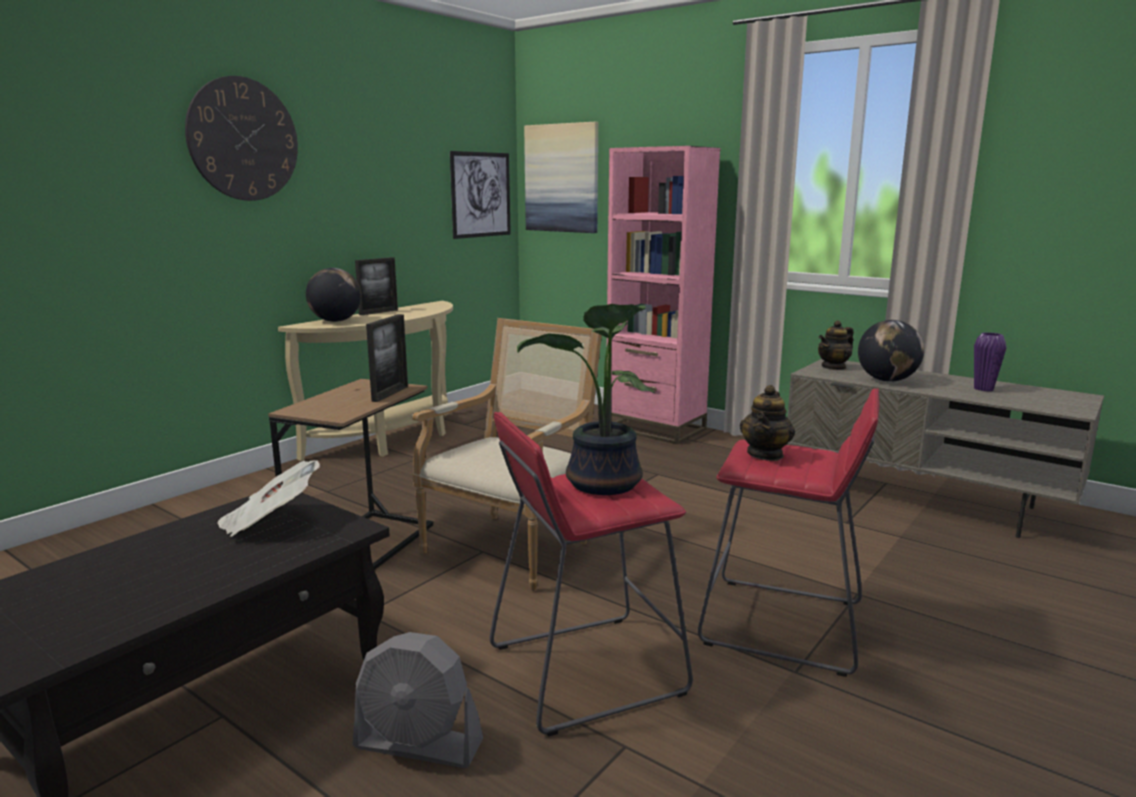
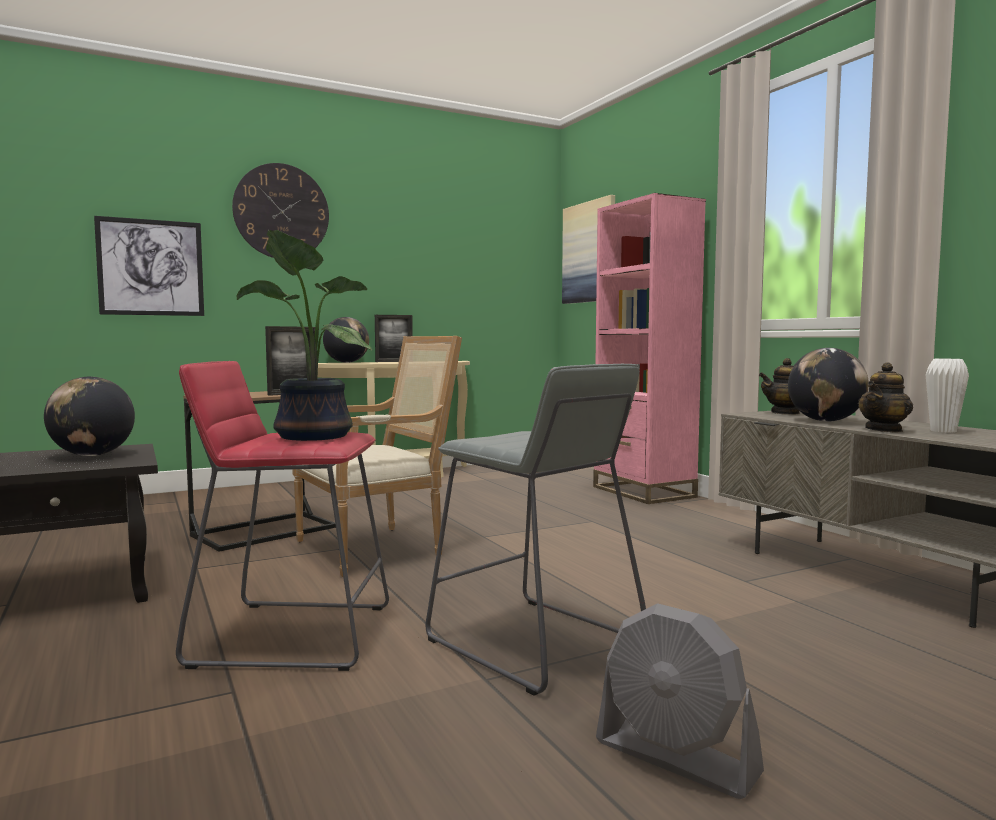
camera: 25 degrees right, 10 degrees down
(269, 522) = (92, 455): newspaper -> globe
(418, 744) = (89, 650): grey fan -> grey fan (676, 758)
(481, 194) = (516, 270): picture -> picture (151, 267)
(765, 454) = (515, 436): teapot -> teapot (884, 430)
(783, 624) = (535, 642): red stool -> grey stool
(983, 389) = (943, 431): purple vase -> white vase

